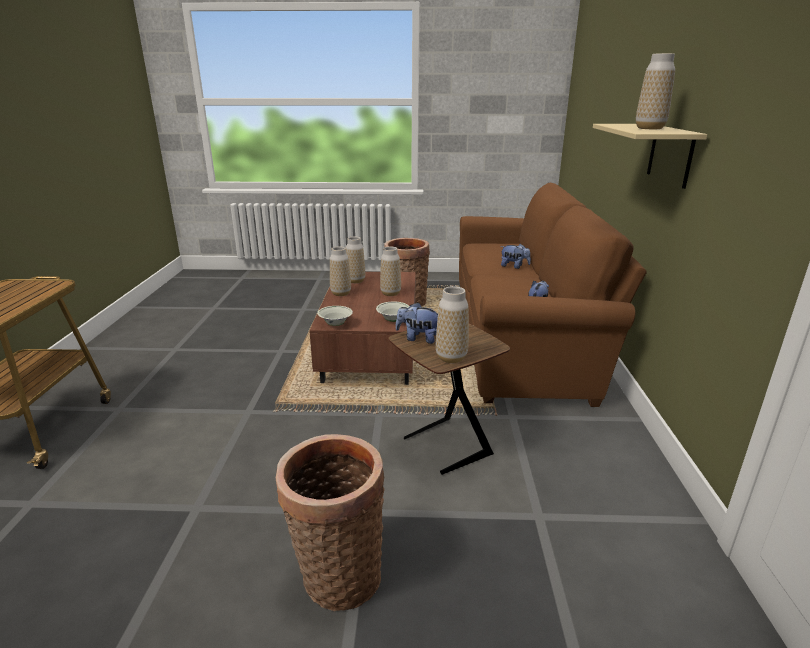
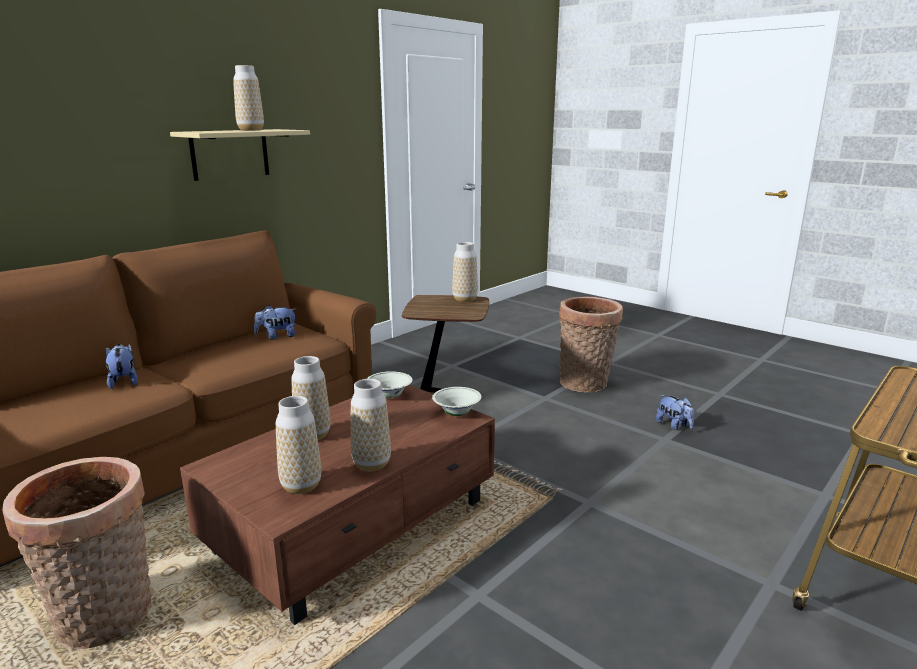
camera: 140 degrees left, 5 degrees down
(418, 338) = (462, 312): plush toy -> plush toy (674, 425)

